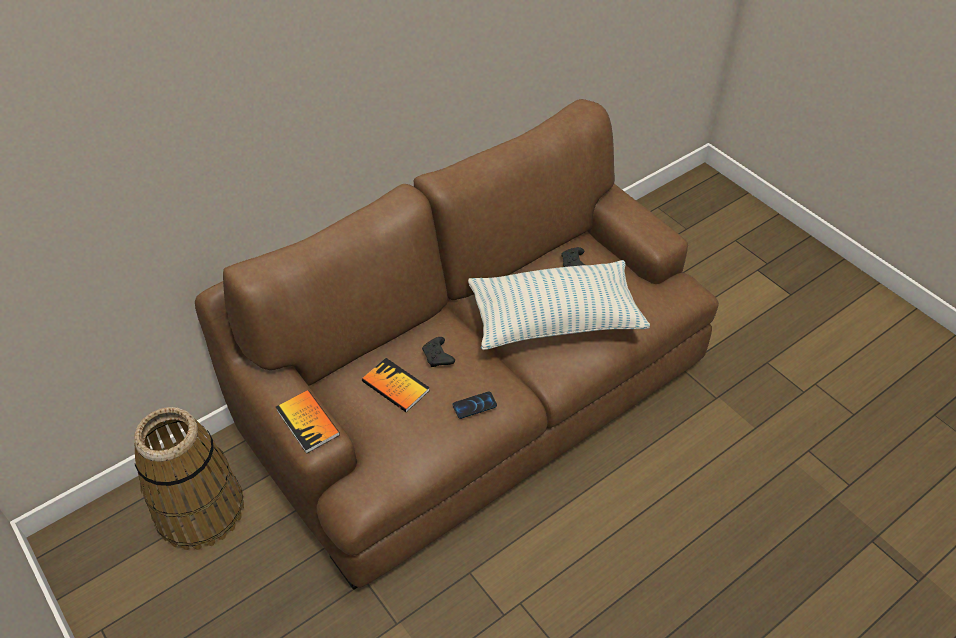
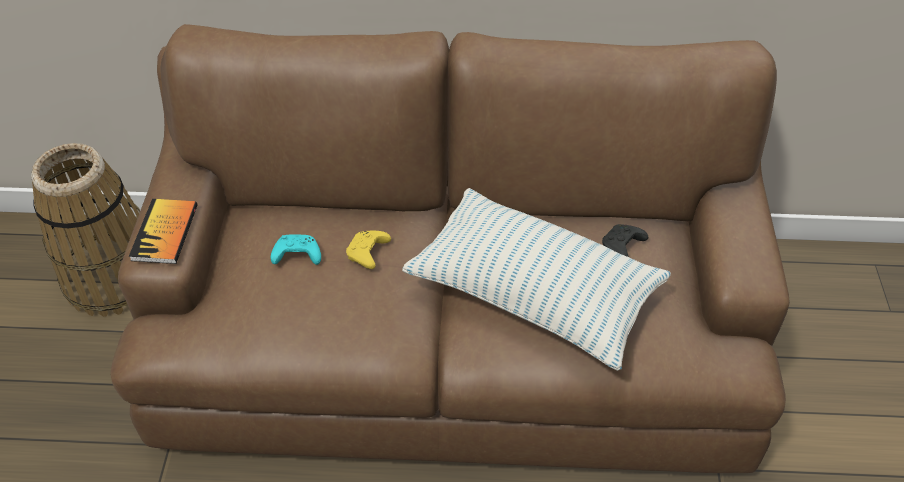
camera: 40 degrees right, 0 degrees up
(395, 386) = (296, 256): book -> turquoise game controller
(438, 357) = (368, 254): black game controller -> yellow game controller
(474, 405) = (348, 328): phone -> none

